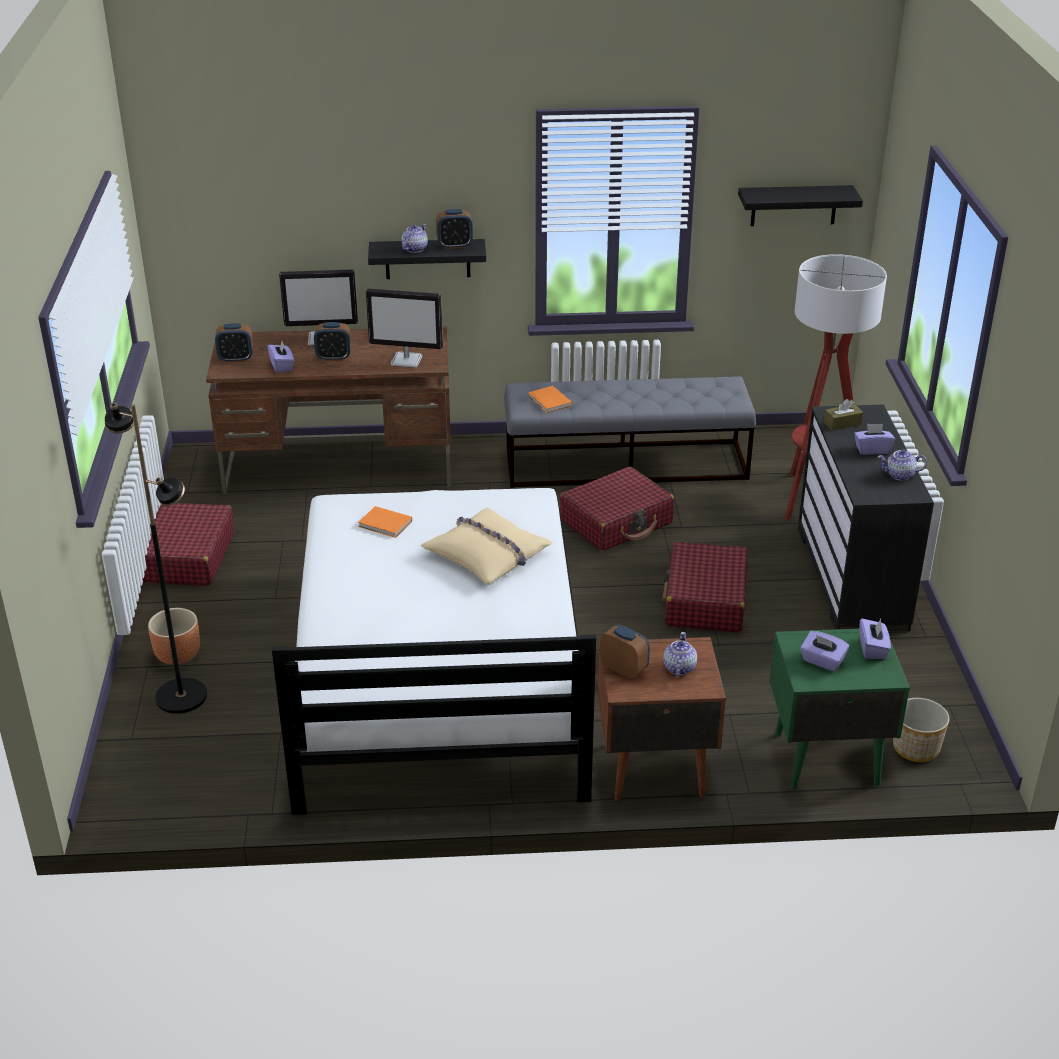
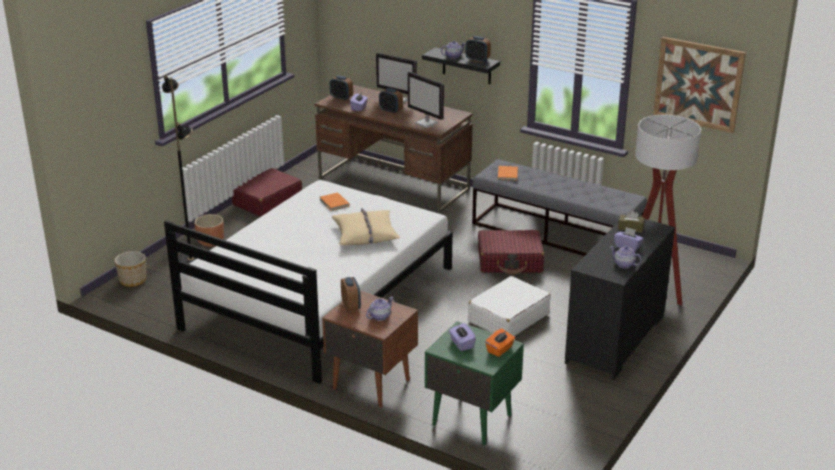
camera: 35 degrees right, 5 degrees down
(705, 601) = (508, 318): red suitcase -> white suitcase
(794, 205) = (698, 84): black shelf -> picture
(873, 649) = (500, 350): purple tissue box -> orange tissue box
(915, 747) = (532, 436): planter -> planter (133, 280)

